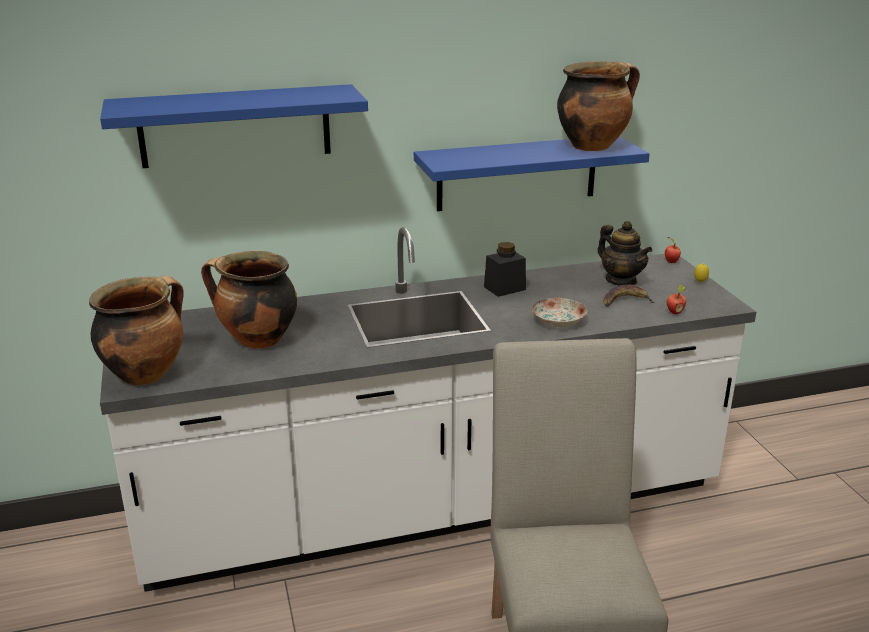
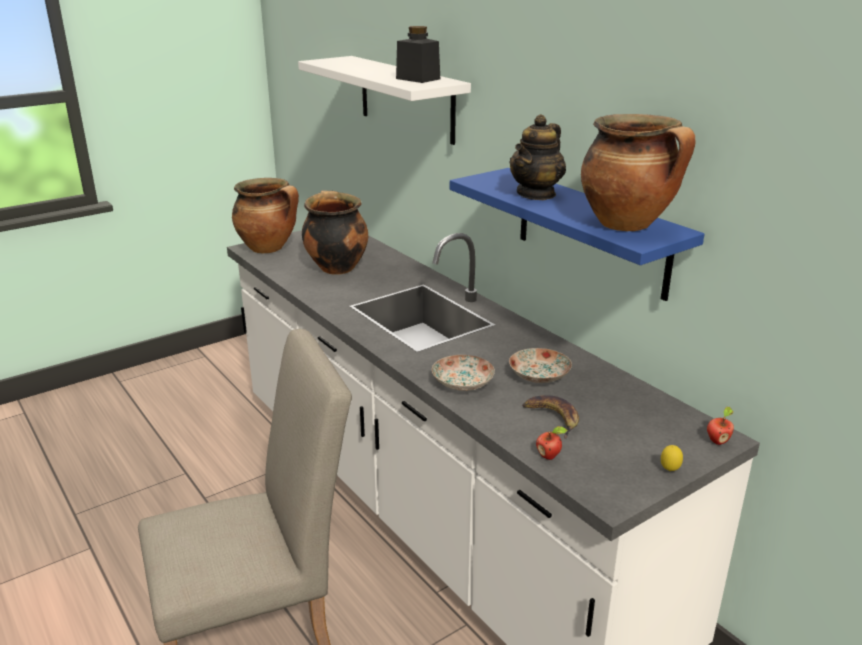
camera: 70 degrees right, 0 degrees up
(235, 126) = (406, 98): blue shelf -> white shelf
(504, 288) = (521, 344): black jar -> black jar (418, 79)
(561, 293) = (539, 376): none -> plate
(621, 280) = (612, 410): teapot -> teapot (536, 194)

